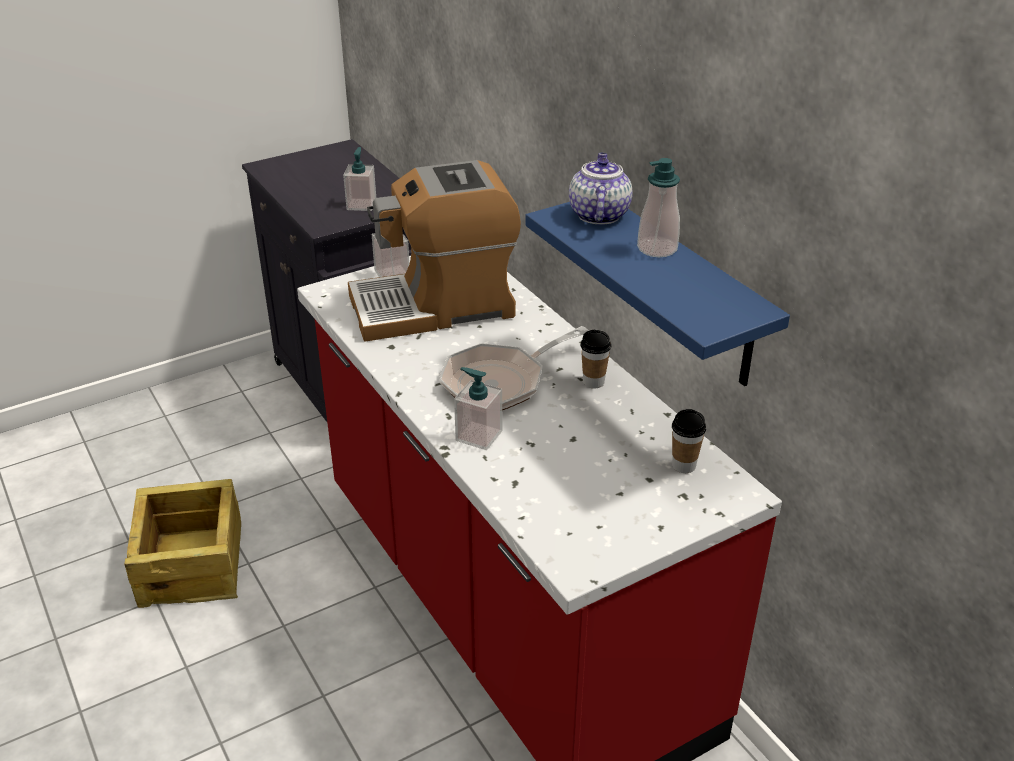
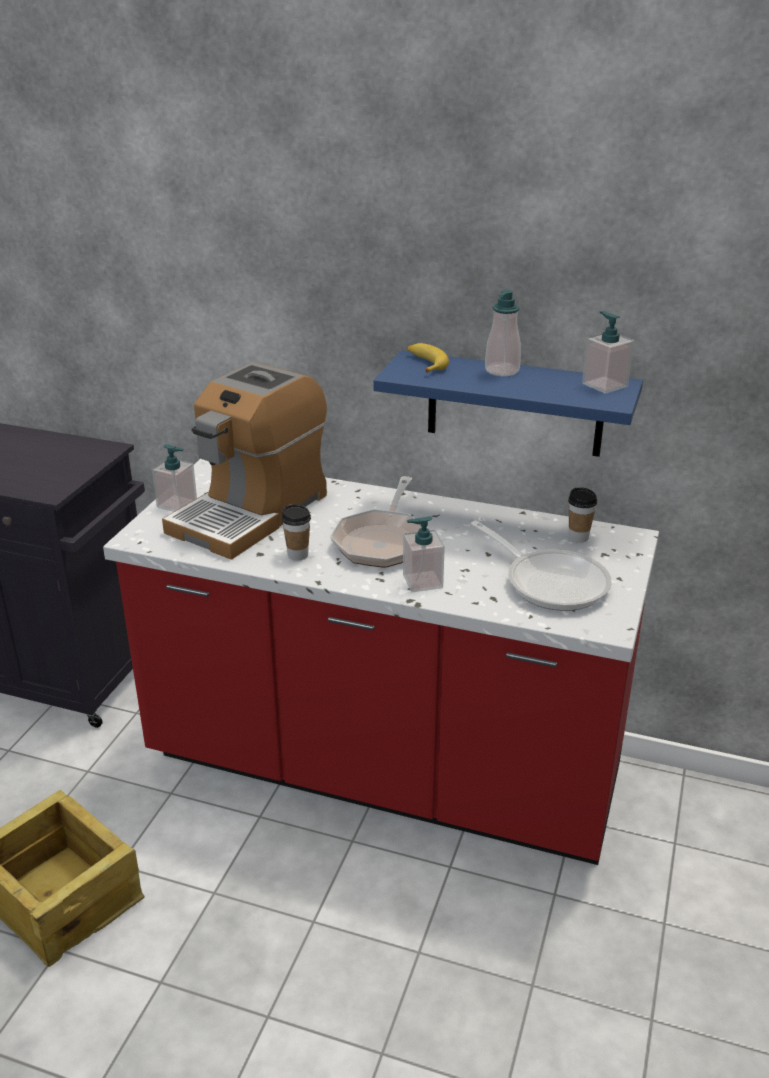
camera: 40 degrees left, 5 degrees down
(361, 204) = (62, 464): soap dispenser -> soap dispenser (604, 385)
(589, 495) = (550, 582): none -> frying pan
(593, 382) = (447, 514): cup -> cup (298, 555)
(598, 214) = (425, 364): teapot -> banana

